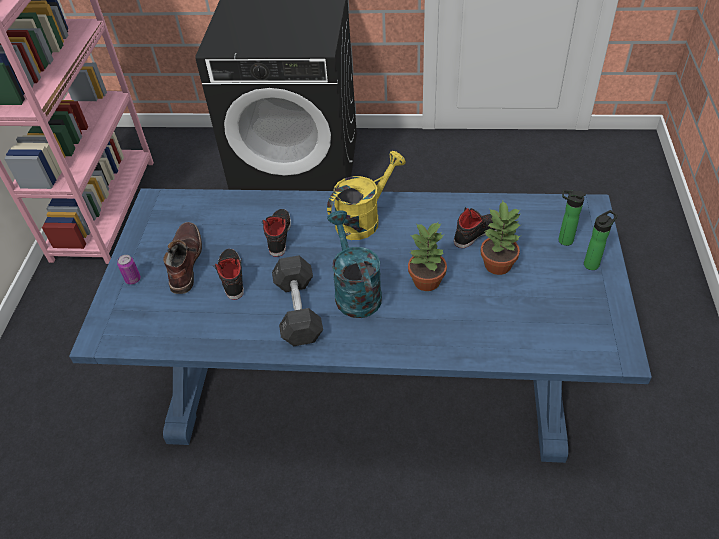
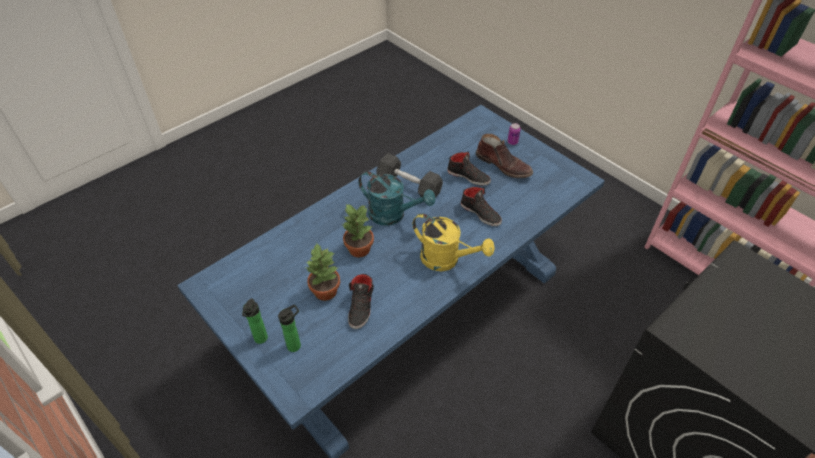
camera: 130 degrees right, 0 degrees up
(363, 219) = (446, 259): yellow watering can -> yellow watering can turned 60 degrees counterclockwise

